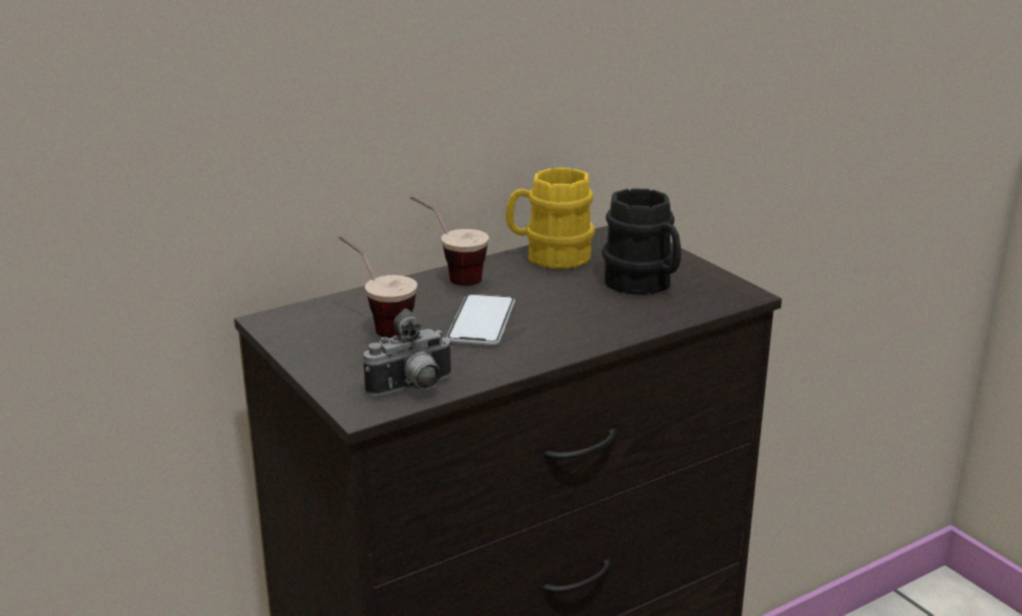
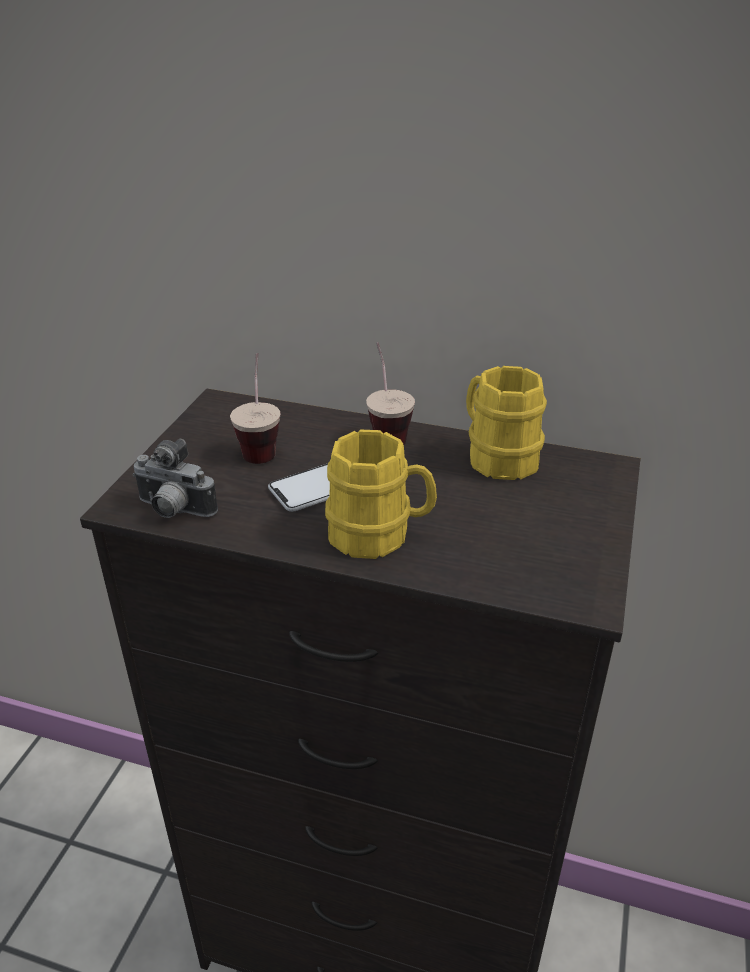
camera: 50 degrees right, 10 degrees up
(577, 326) = (380, 535): none -> yellow mug
(643, 284) = (516, 531): black mug -> none

